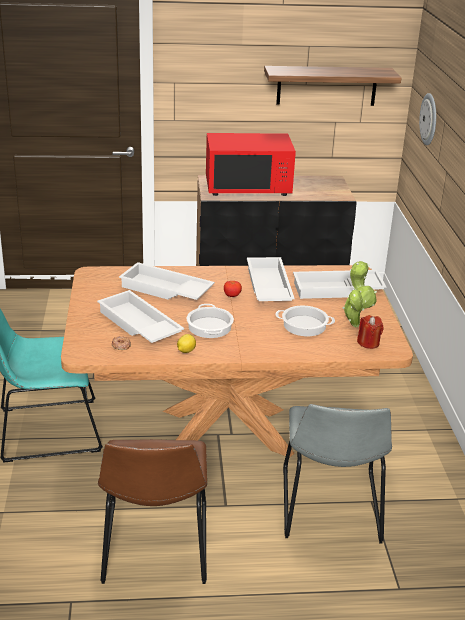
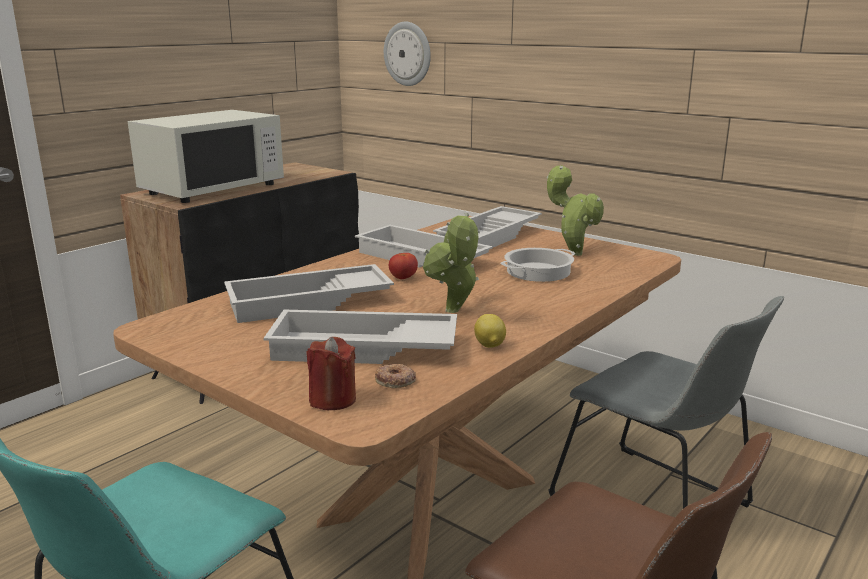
camera: 45 degrees left, 10 degrees down
(210, 327) = (454, 312): cooking pot -> potted plant
(248, 187) = (213, 188): red microwave -> white microwave
(327, 85) = (257, 42): shelf -> none
(368, 343) = (623, 261): red candle -> red candle (332, 399)

